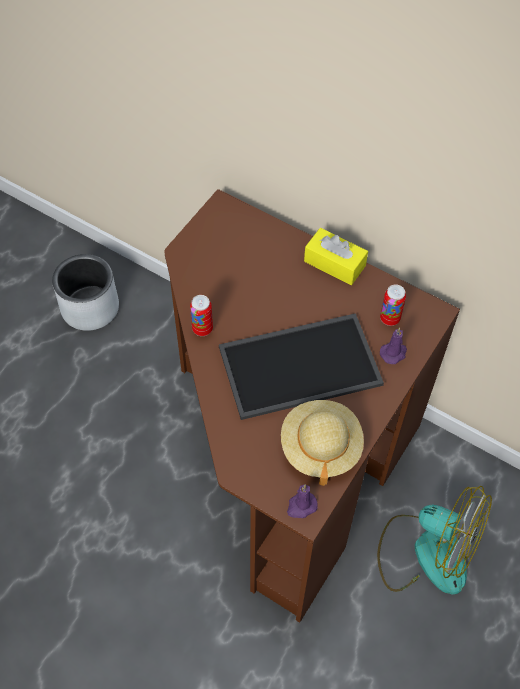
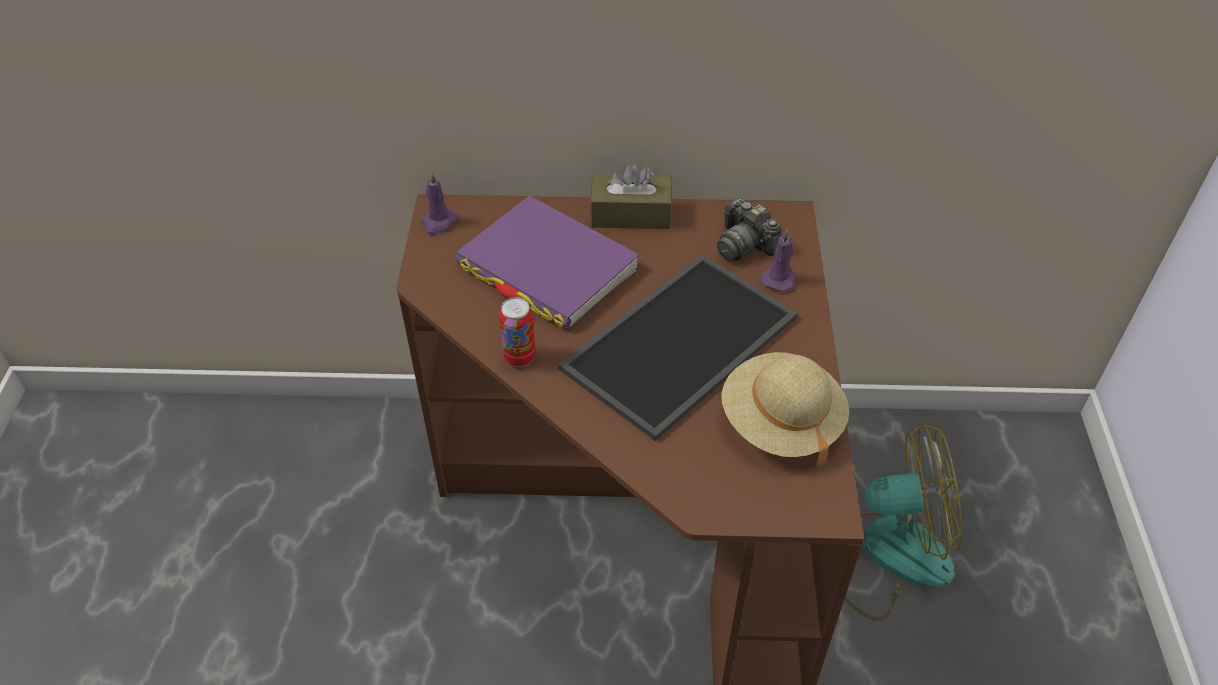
camera: 30 degrees left, 10 degrees down
(90, 307) = (260, 478): grey planter -> none
(258, 277) = (547, 268): none -> purple book
(301, 506) = (815, 505): purple candle -> purple candle (438, 223)
(334, 263) = (631, 214): yellow tissue box -> brown tissue box
(389, 318) = (744, 244): can -> camera

